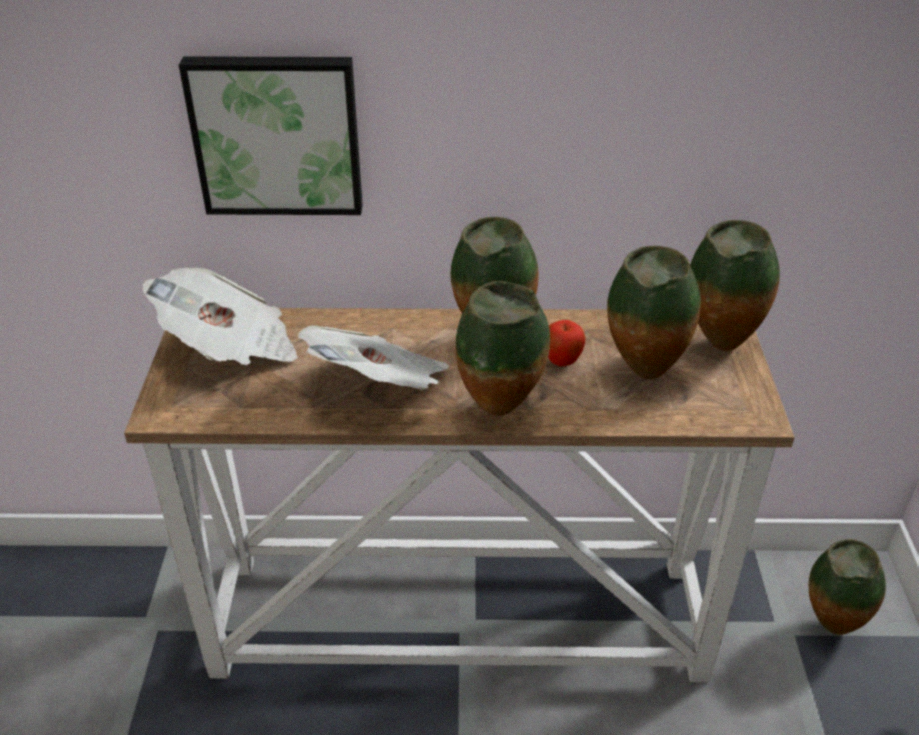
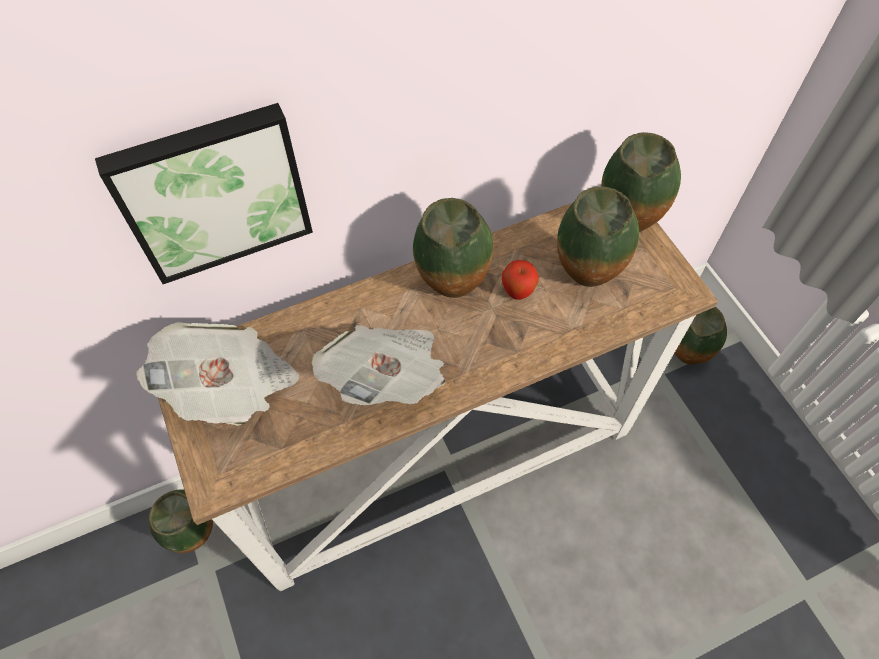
camera: 25 degrees left, 20 degrees up
(501, 411) = (498, 363): vase -> vase (198, 535)

